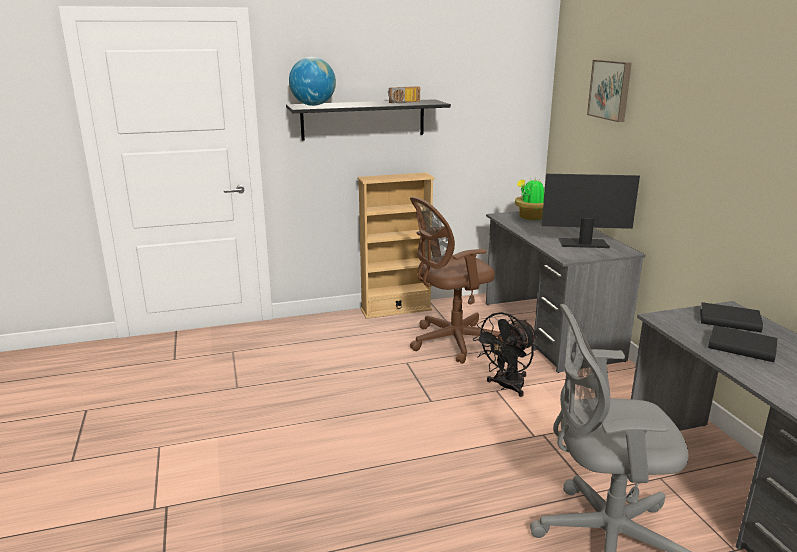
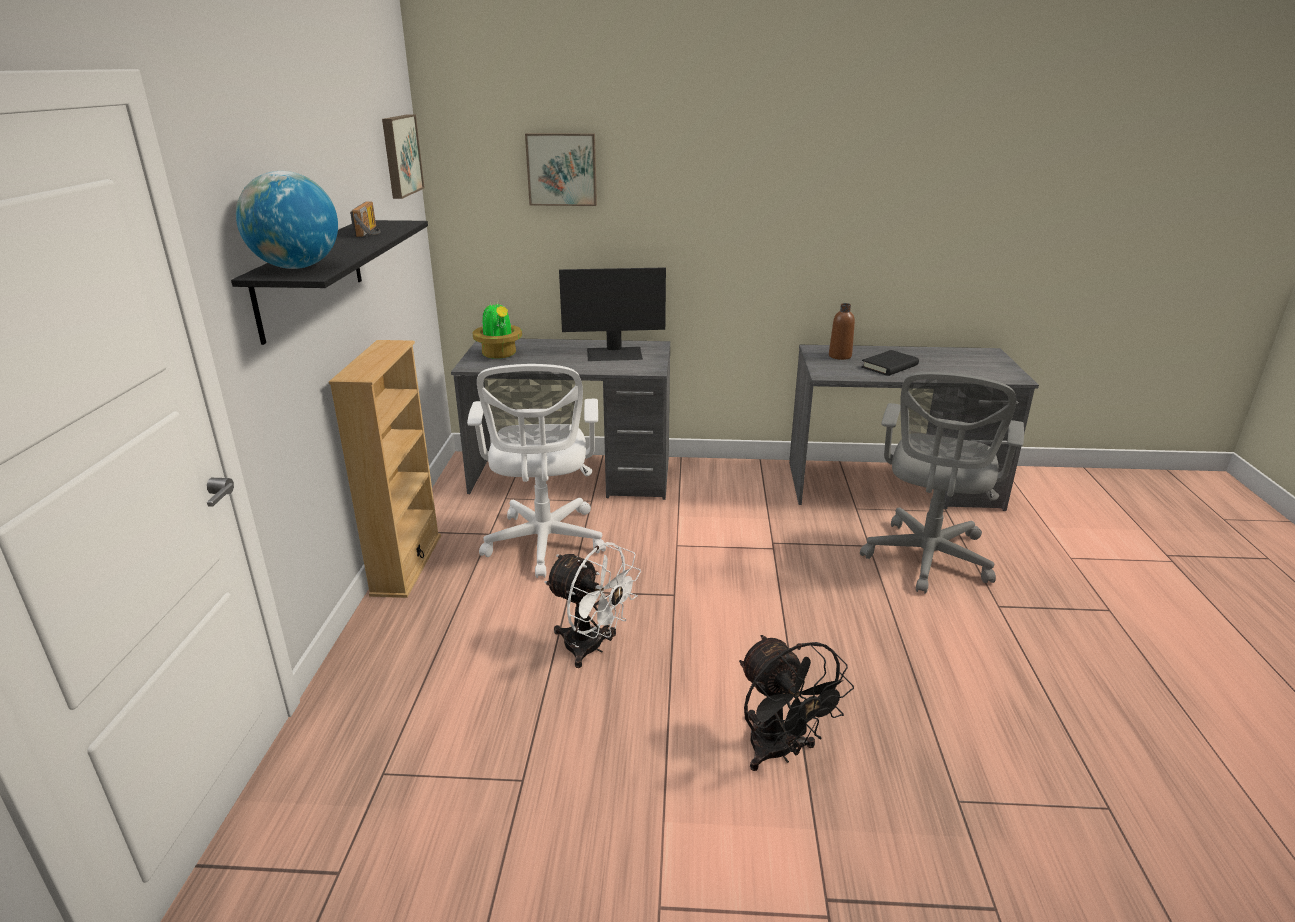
camera: 70 degrees left, 5 degrees up
(353, 383) = (592, 648): none -> white fan
(451, 342) = (544, 544): brown office chair -> white office chair
(506, 387) = (673, 537): black fan -> black fan (779, 752)
(516, 68) = (400, 155): none -> picture
(583, 243) = (615, 354): monitor -> monitor turned 120 degrees counterclockwise
(729, 321) = (840, 356): black book -> brown bottle

